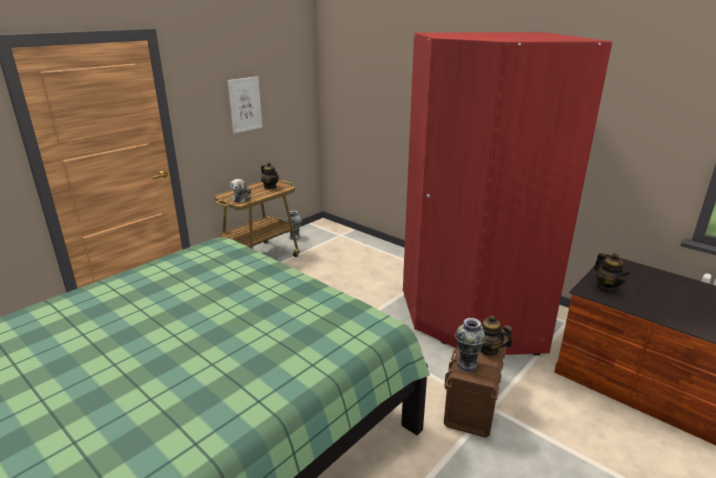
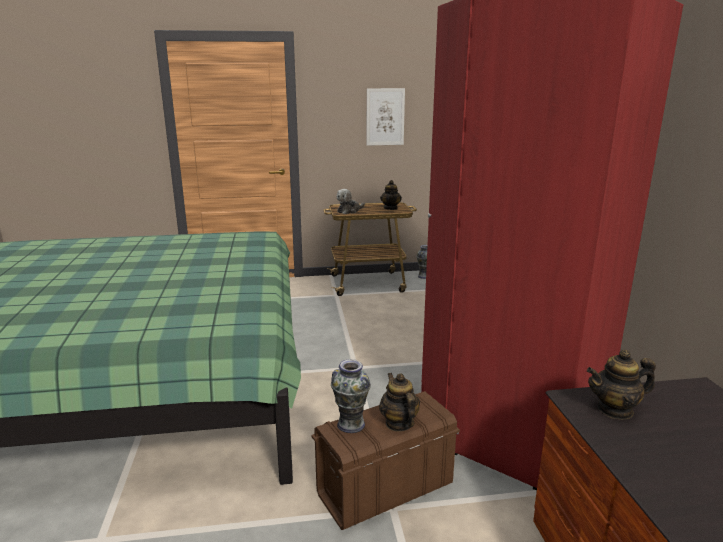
camera: 40 degrees right, 5 degrees down
(607, 288) = (615, 410): teapot -> teapot turned 60 degrees clockwise

